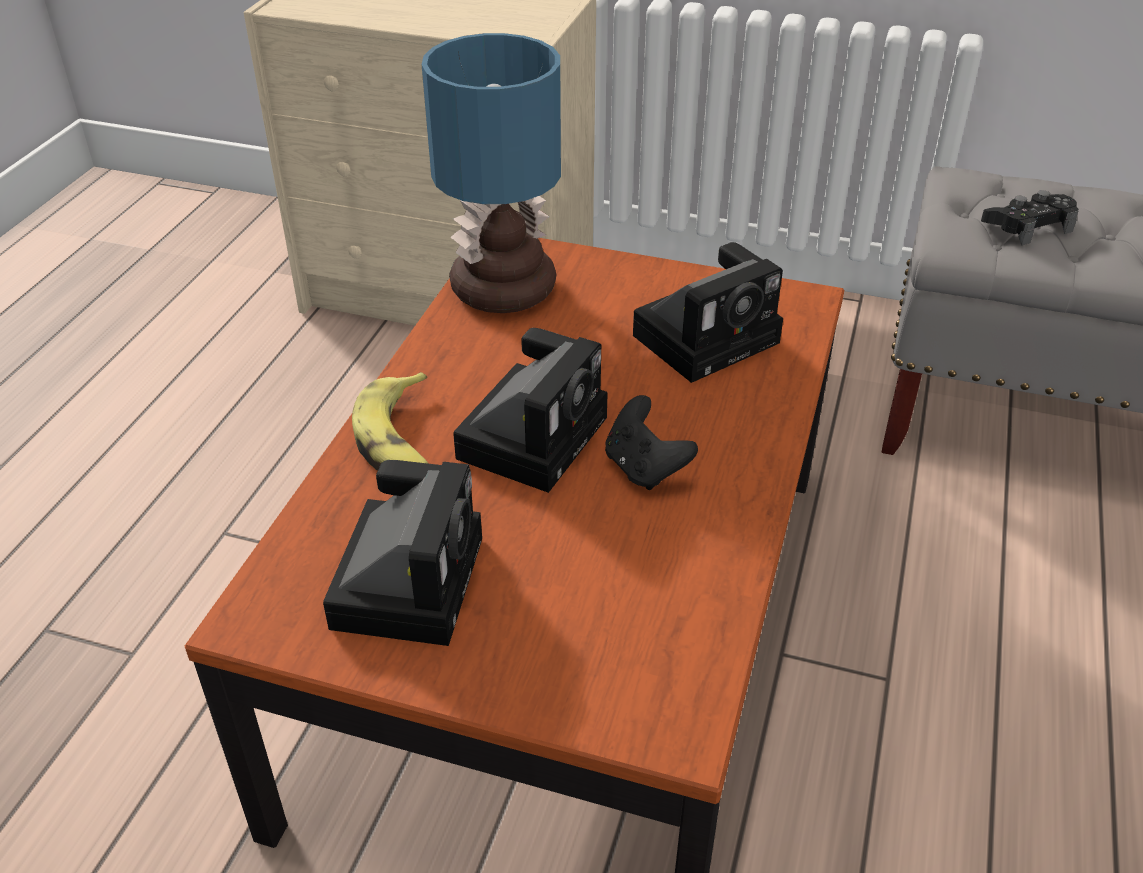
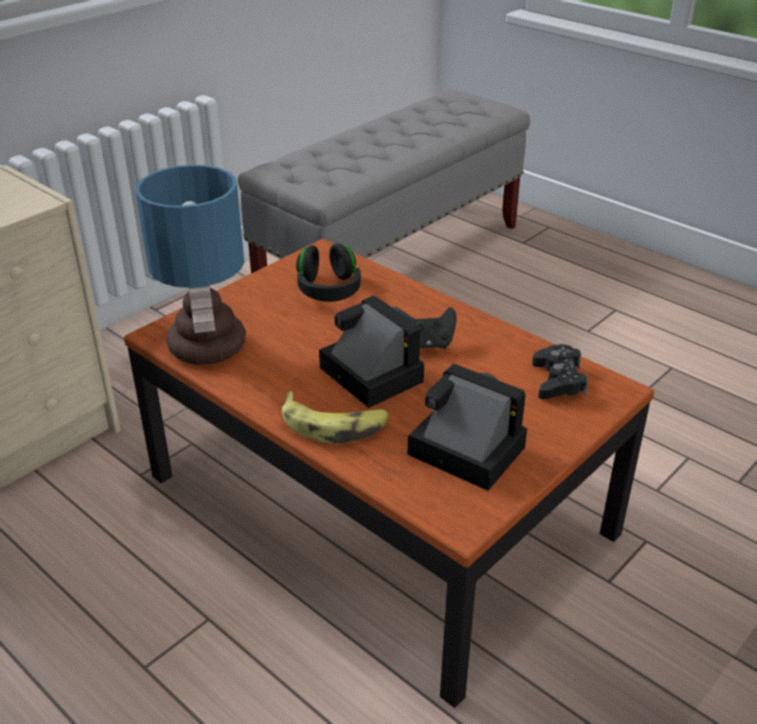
camera: 65 degrees left, 5 degrees down
(709, 336) = (328, 290): camera -> black headphones
(1028, 226) = (330, 170): black game controller -> black game controller (558, 380)

